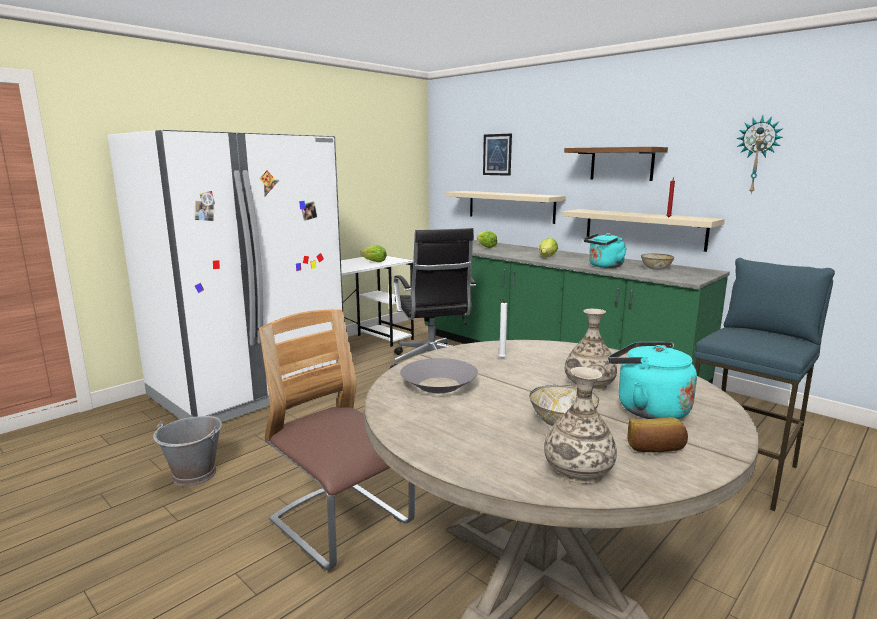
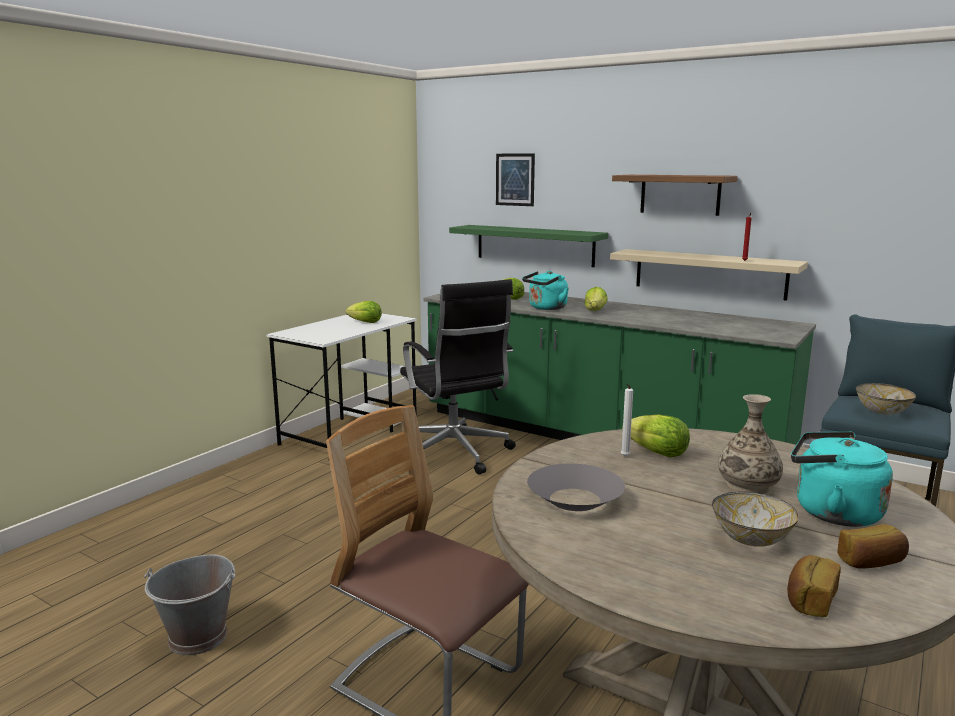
camera: 10 degrees left, 0 degrees up
(250, 388) = (223, 506): white fridge -> none
(510, 206) = (534, 245): beige shelf -> green shelf
(530, 358) = (657, 453): none -> lettuce
(578, 471) = (809, 600): vase -> bread
(604, 266) = (671, 322): turquoise kettle -> turquoise kettle (546, 308)
(656, 269) = (733, 323): bowl -> bowl (882, 412)
(757, 155) = (845, 188): wall clock -> none

